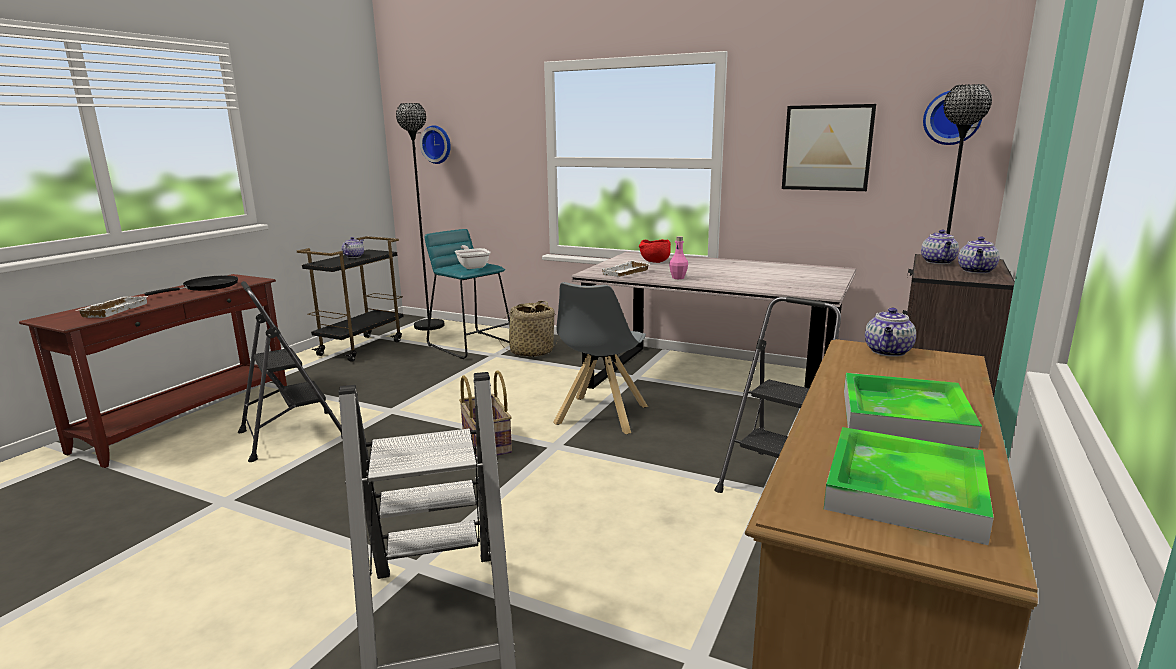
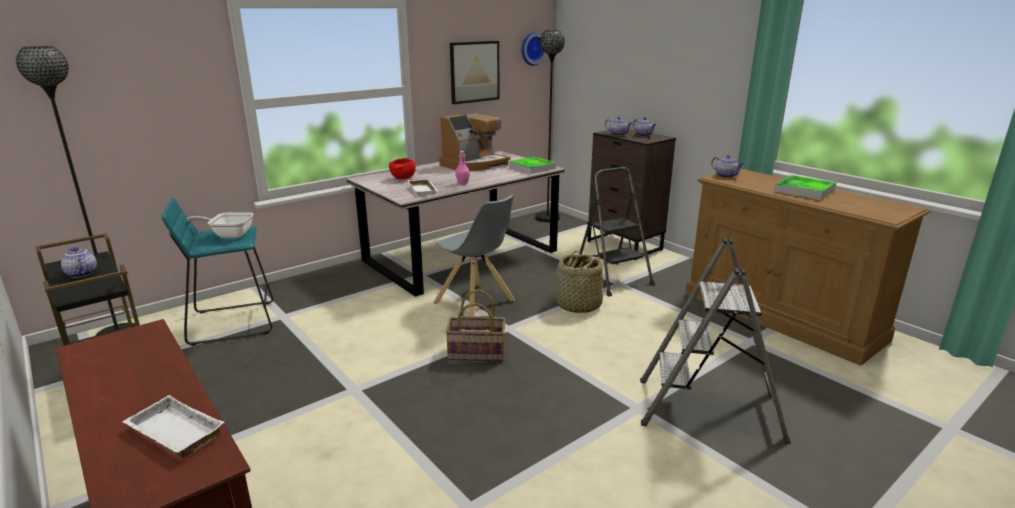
camera: 65 degrees left, 5 degrees up
(207, 287) = (130, 364): black frying pan -> none
(289, 435) = (343, 459): black step ladder -> none
(437, 144) = (64, 100): wall clock -> none
(531, 352) = (305, 299): basket -> basket (578, 305)
(761, 270) = (474, 165): none -> coffee machine
(904, 491) = (869, 205): tray -> tray (532, 168)

